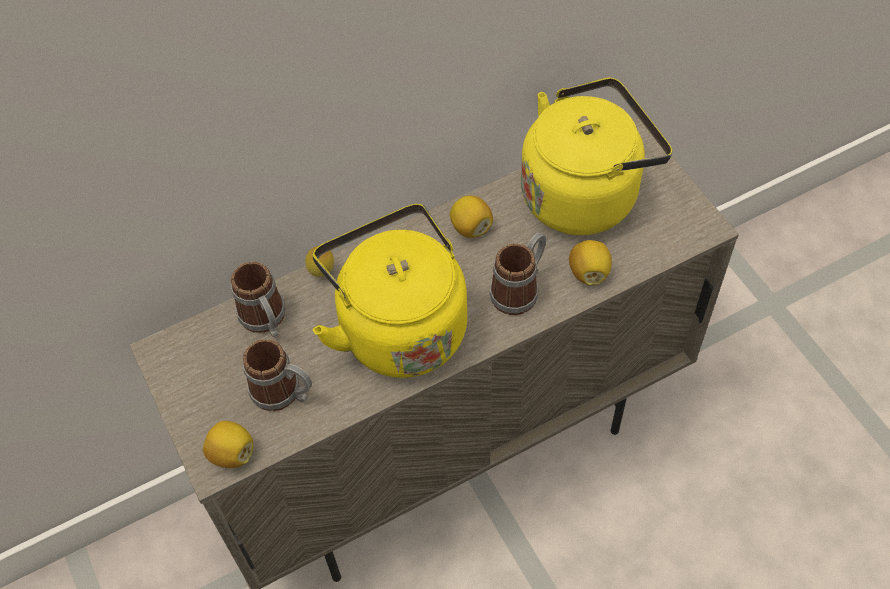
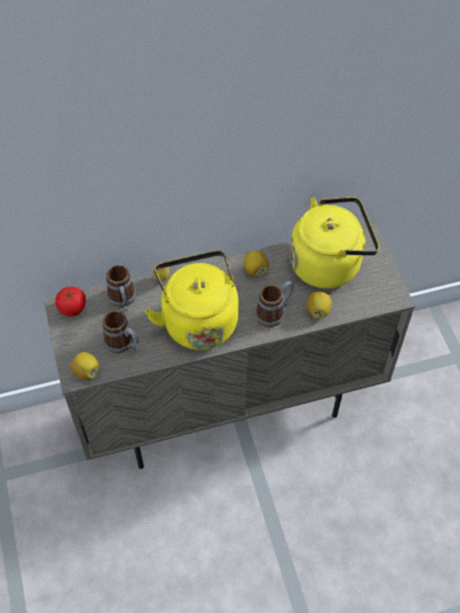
camera: 10 degrees right, 0 degrees up
(183, 351) = (72, 308): none -> tomato

